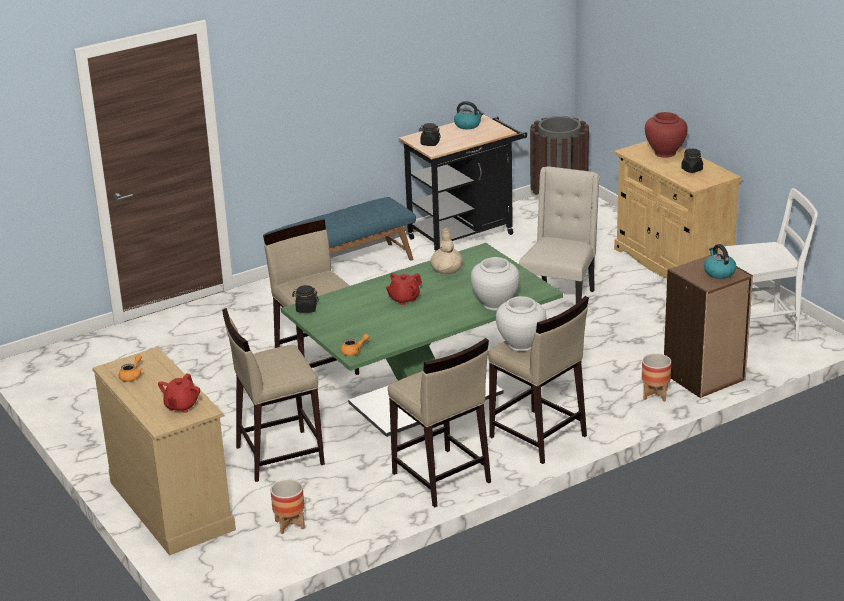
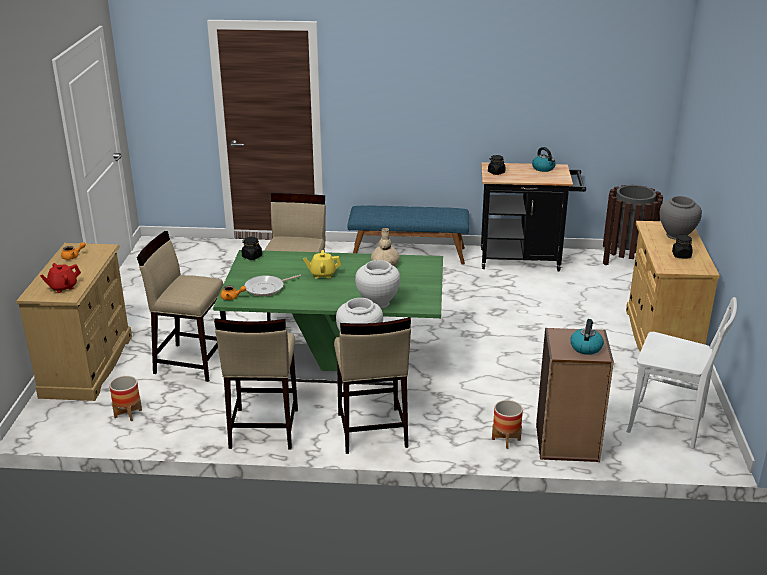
camera: 35 degrees right, 0 degrees up
(373, 331) = (267, 288): none -> frying pan
(404, 299) = (322, 274): red teapot -> yellow teapot
(560, 300) = (530, 333): beige chair -> none
(665, 153) = (676, 235): red vase -> grey vase

